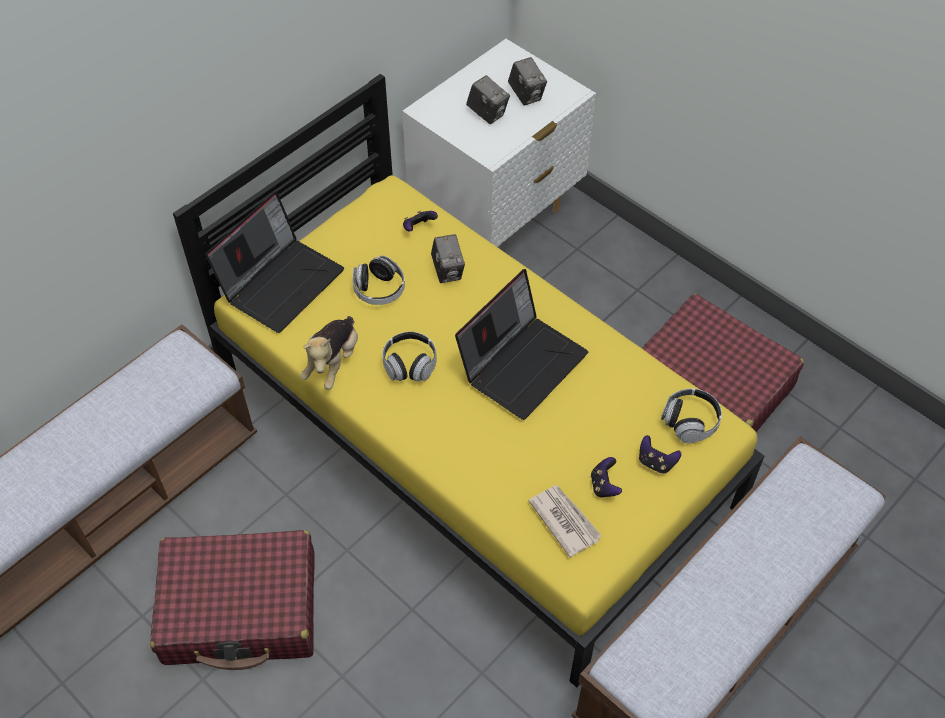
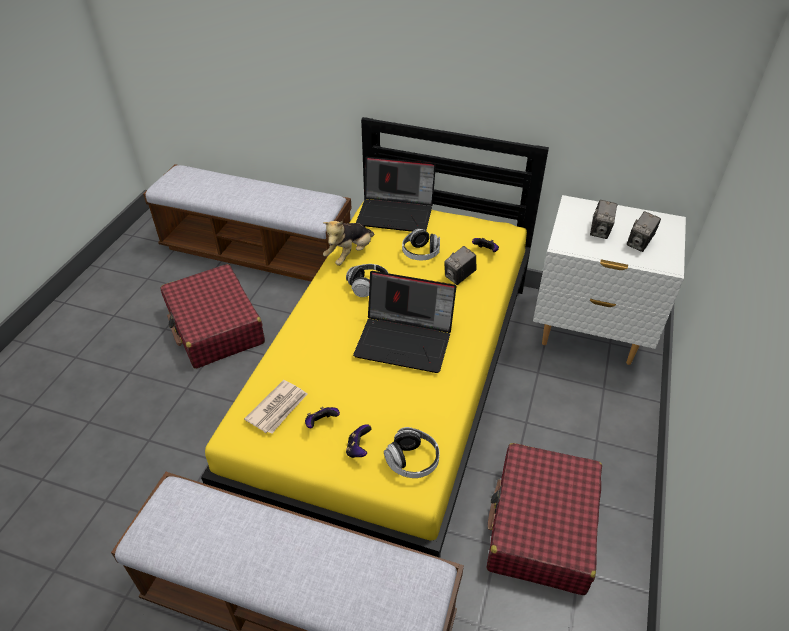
camera: 65 degrees right, 10 degrees down
(333, 362) = (350, 254): plush toy -> plush toy turned 45 degrees counterclockwise

